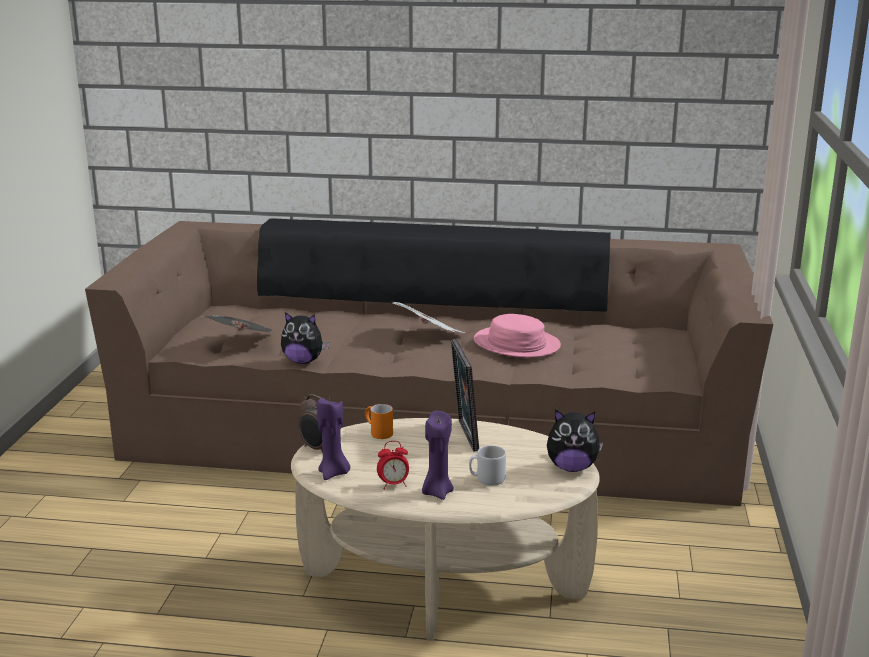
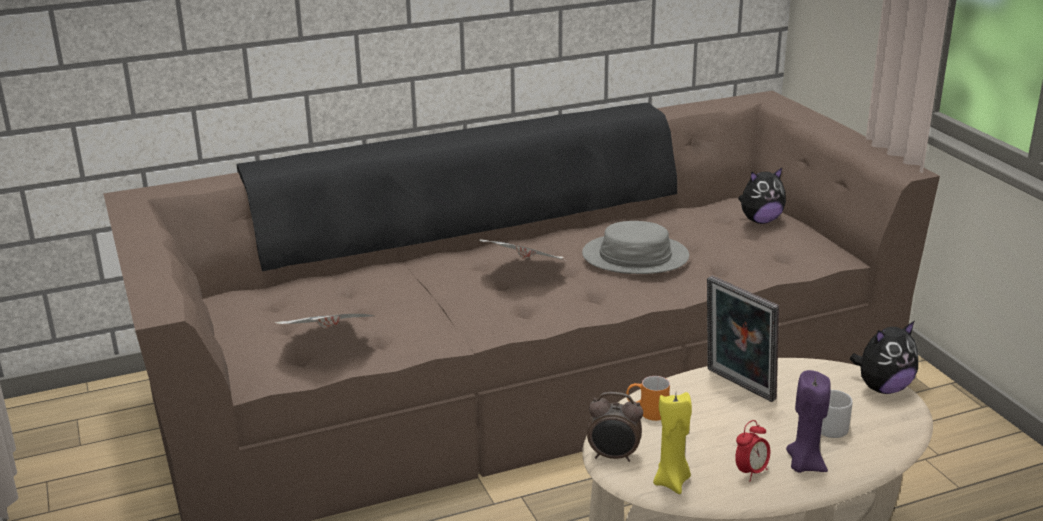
camera: 30 degrees left, 5 degrees up
(303, 361) = (434, 346): plush toy -> plush toy (760, 220)
(333, 473) = (672, 481): purple candle -> yellow candle
(516, 344) = (635, 257): pink hat -> grey hat

